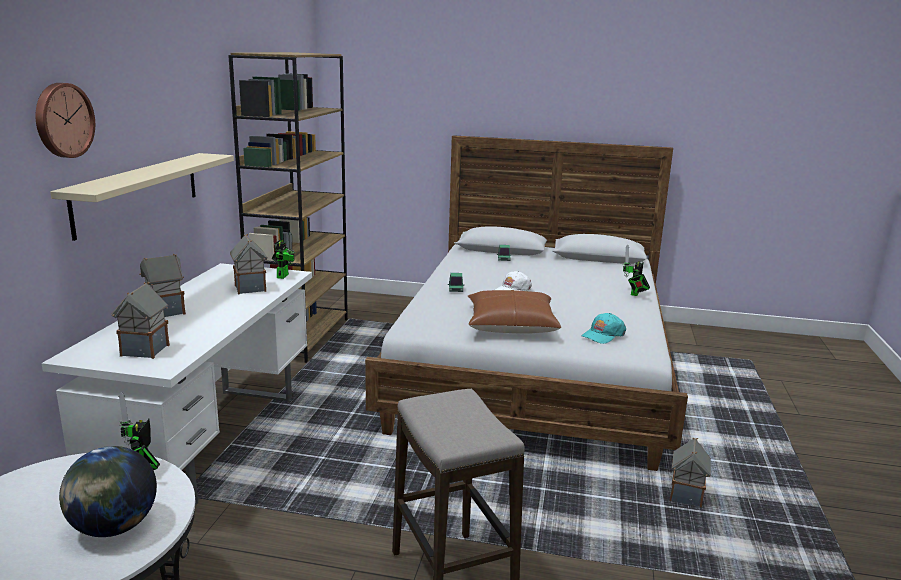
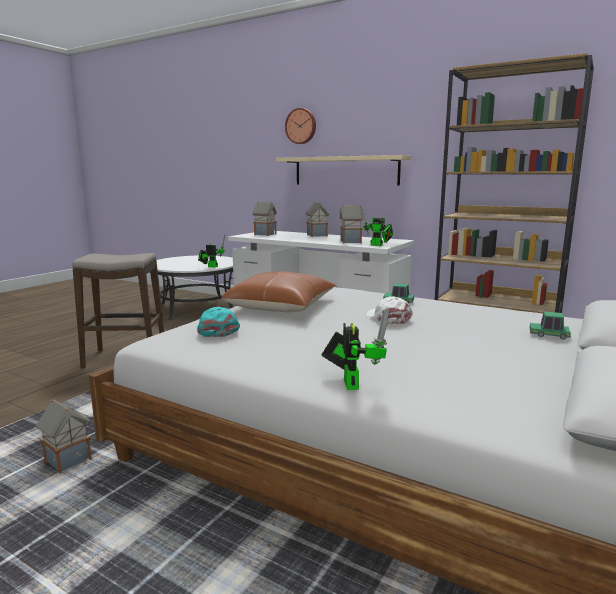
camera: 110 degrees right, 5 degrees down
(113, 527) = (178, 265): globe -> none
(634, 294) = (350, 382): toy robot -> toy robot turned 45 degrees clockwise

